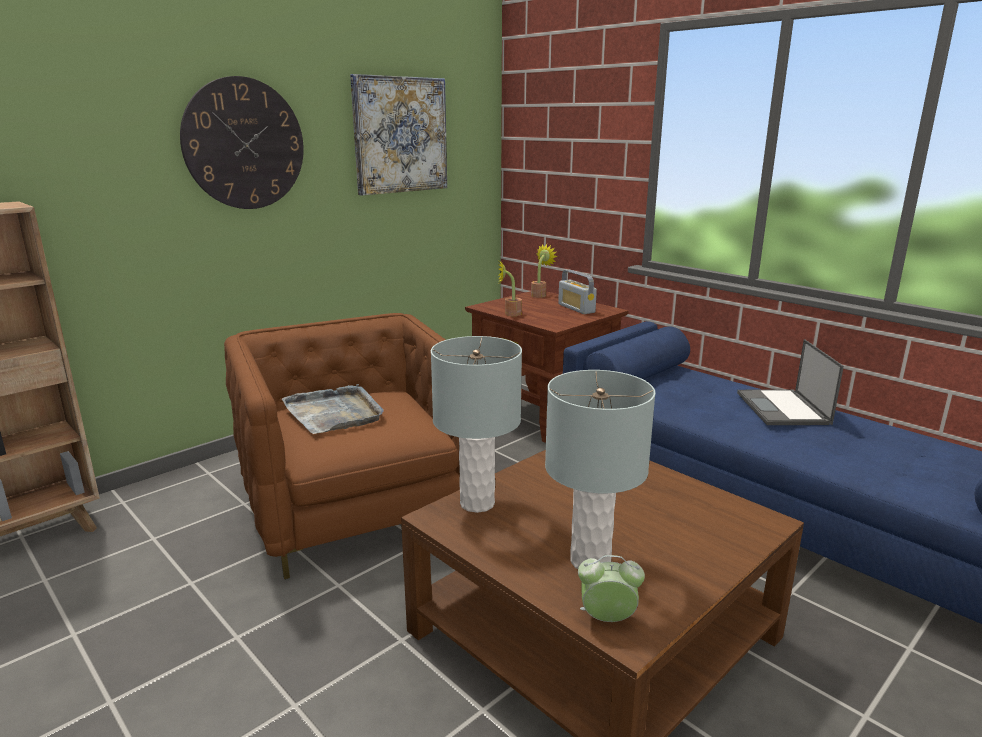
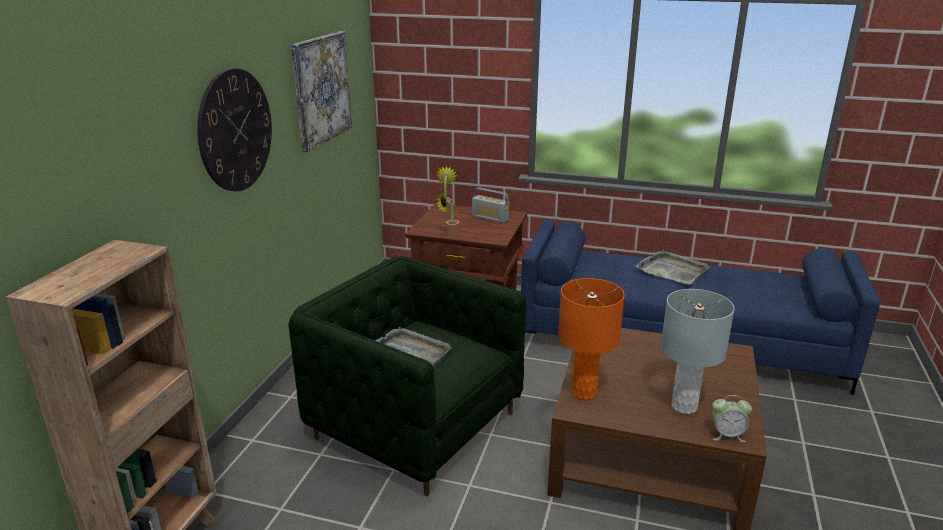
camera: 30 degrees left, 5 degrees up
(358, 507) = (416, 425): brown armchair -> green armchair
(477, 503) = (584, 393): grey table lamp -> orange table lamp
(607, 619) = (727, 435): alarm clock -> alarm clock turned 150 degrees counterclockwise
(783, 408) = (672, 270): laptop -> grey tray

